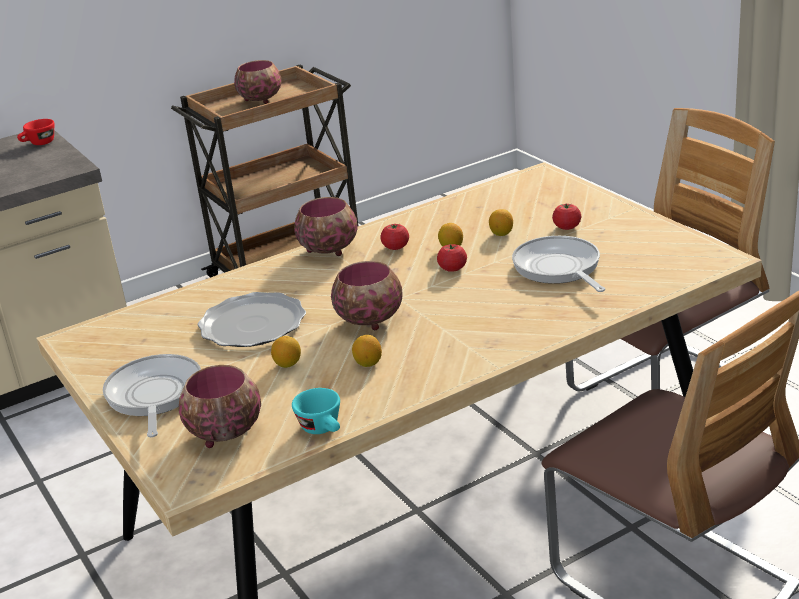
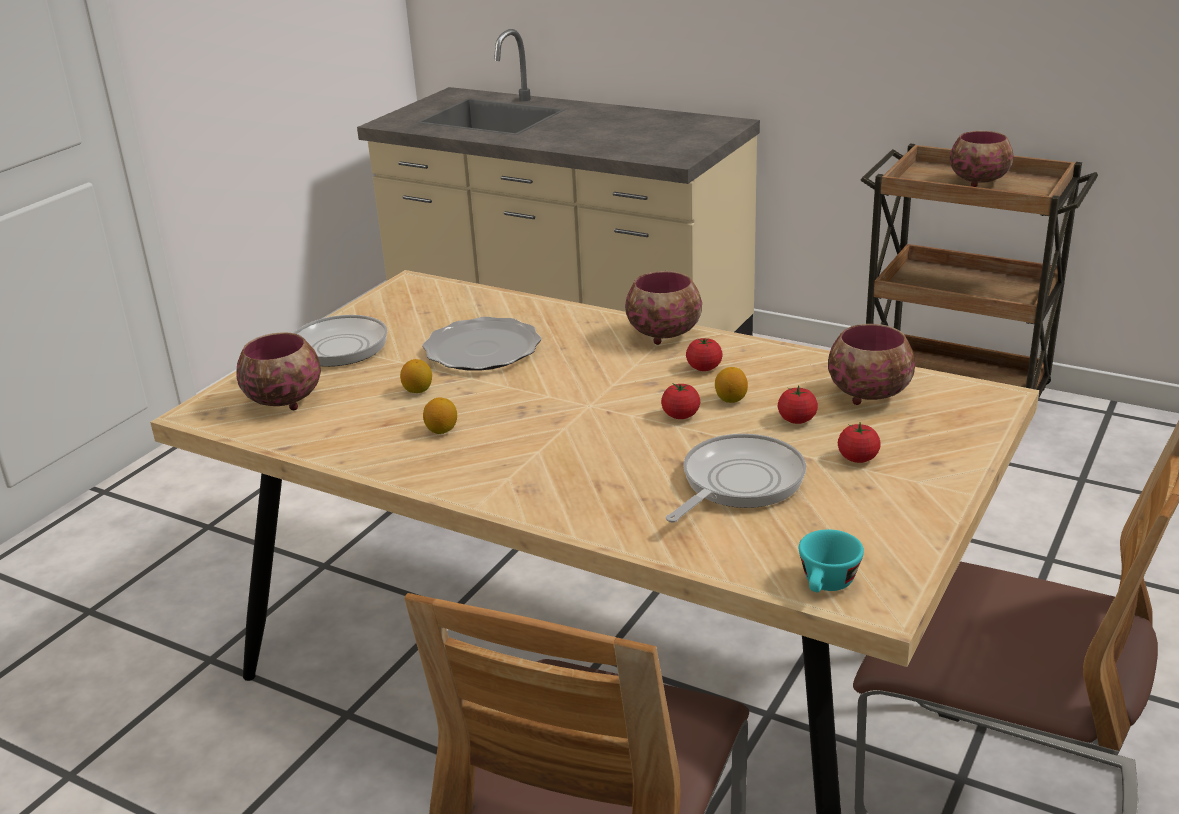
camera: 60 degrees right, 0 degrees up
(39, 144) = (714, 130): red cup -> none
(324, 429) = (309, 446): turquoise cup -> turquoise cup (827, 586)
(370, 320) = (530, 404): bowl -> bowl (871, 395)
(501, 234) = (797, 419): lemon -> tomato

